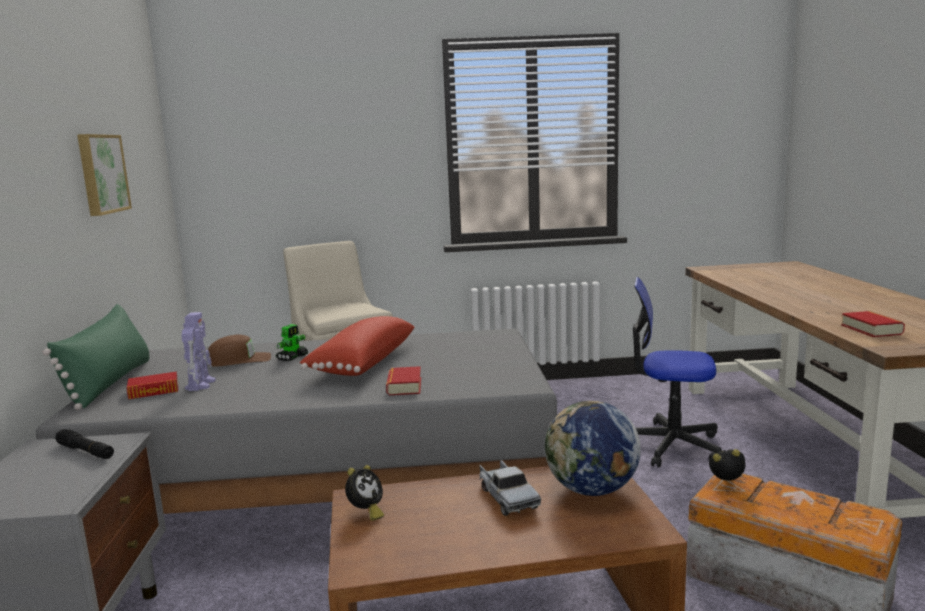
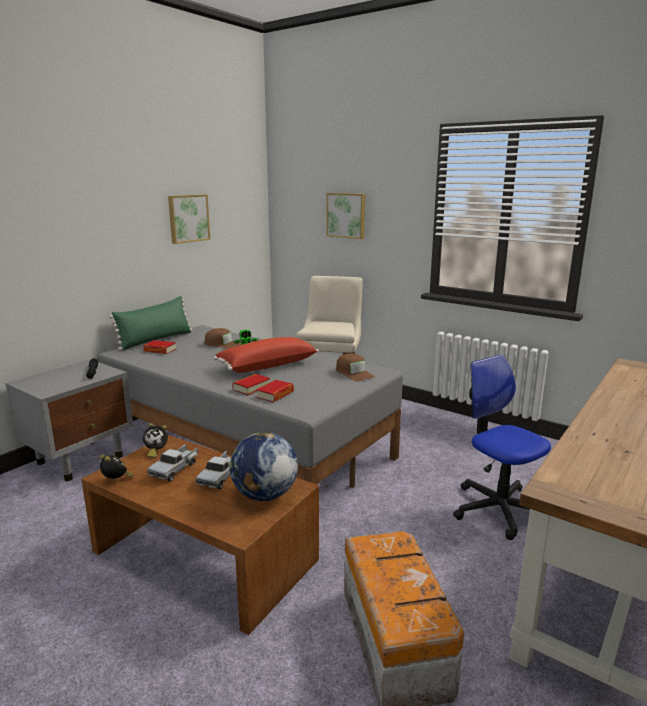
camera: 40 degrees right, 5 degrees up
(201, 384) = (181, 353): toy robot -> none
(316, 160) = (346, 215): none -> picture
(436, 516) = (175, 469): none -> toy truck
(478, 342) = (354, 373): none -> brown cap
(727, 483) = (387, 541): alarm clock -> alarm clock (117, 481)
(871, 329) = (592, 469): book -> book (275, 394)

